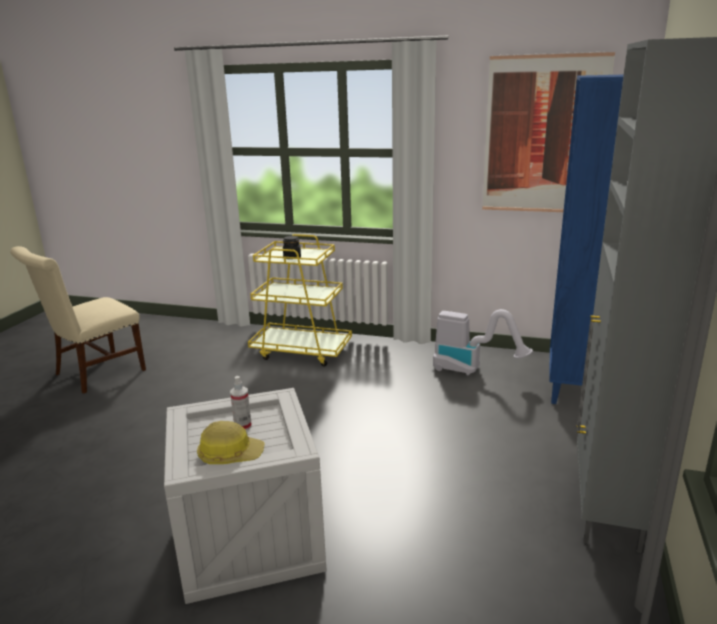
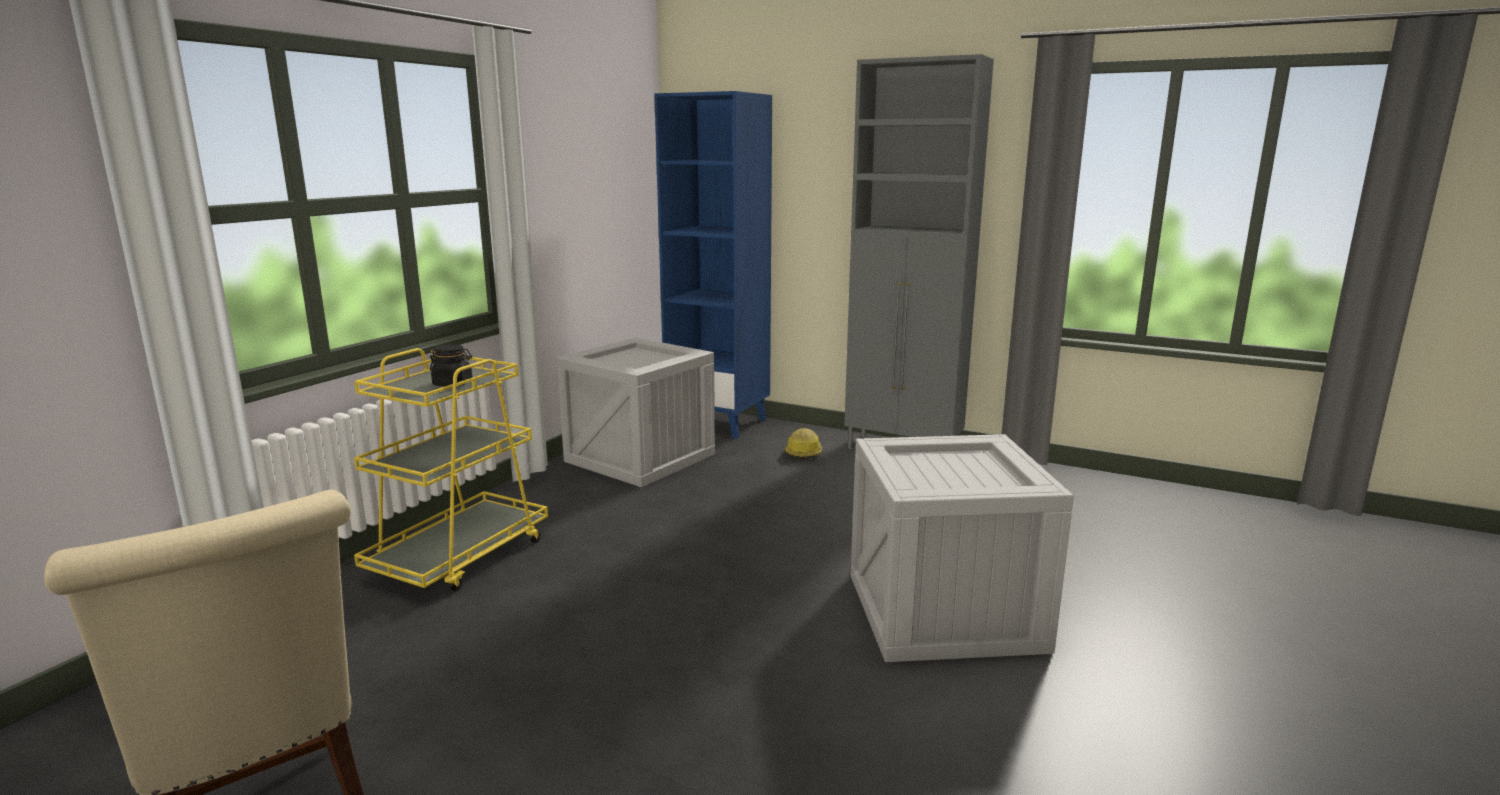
camera: 80 degrees left, 5 degrees down
(230, 454) = (995, 474): hard hat -> hard hat (803, 452)
(243, 426) = (934, 469): spray bottle -> none
(472, 370) = (638, 458): vacuum cleaner -> crate
(543, 135) = (600, 163): picture -> none

